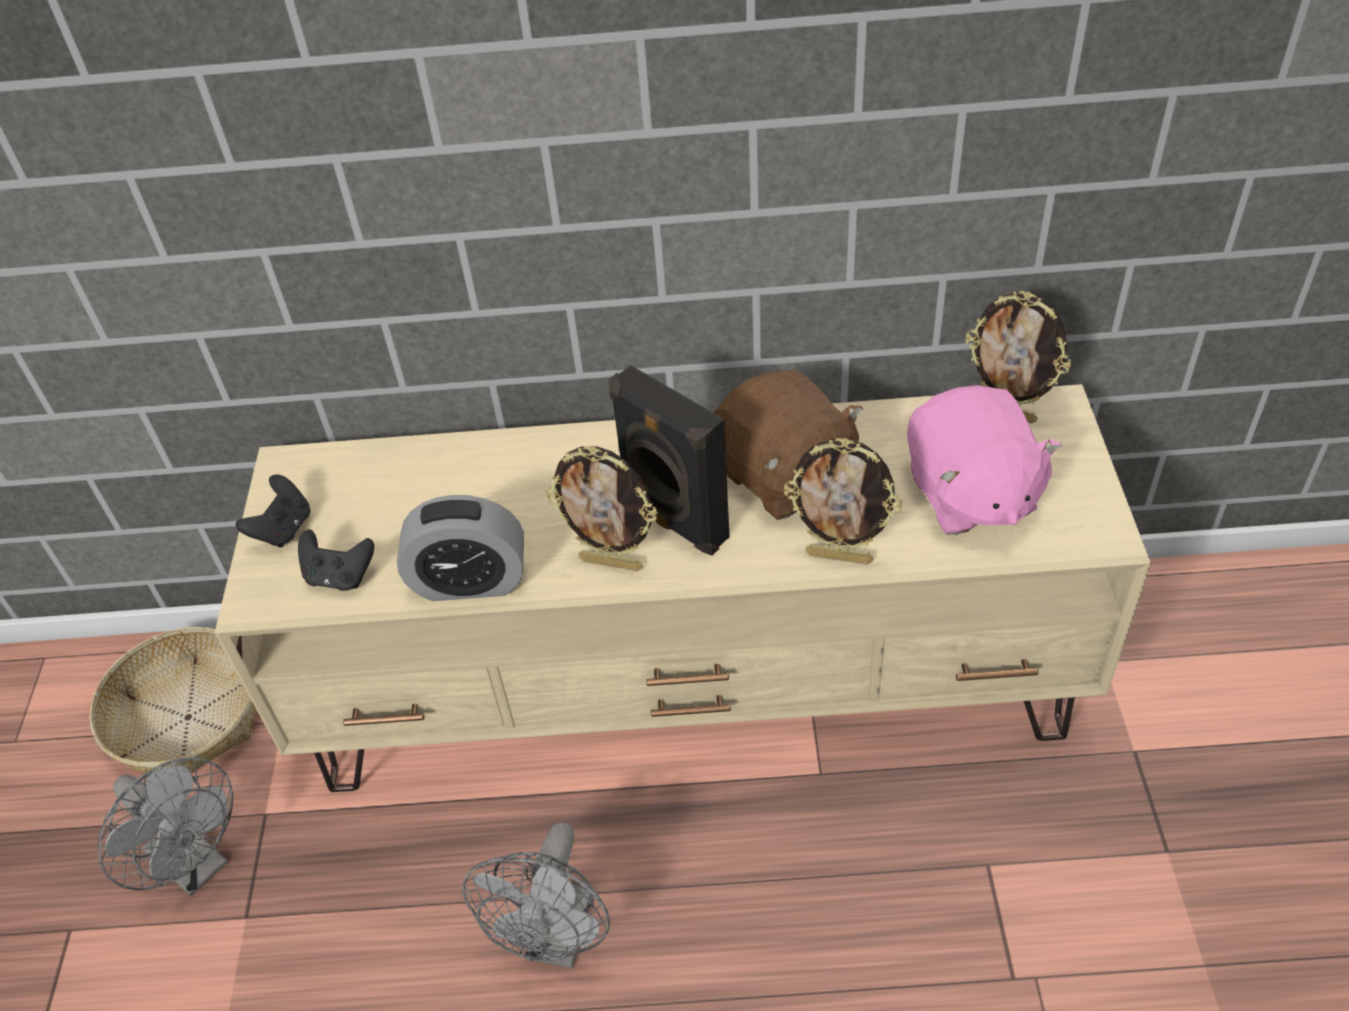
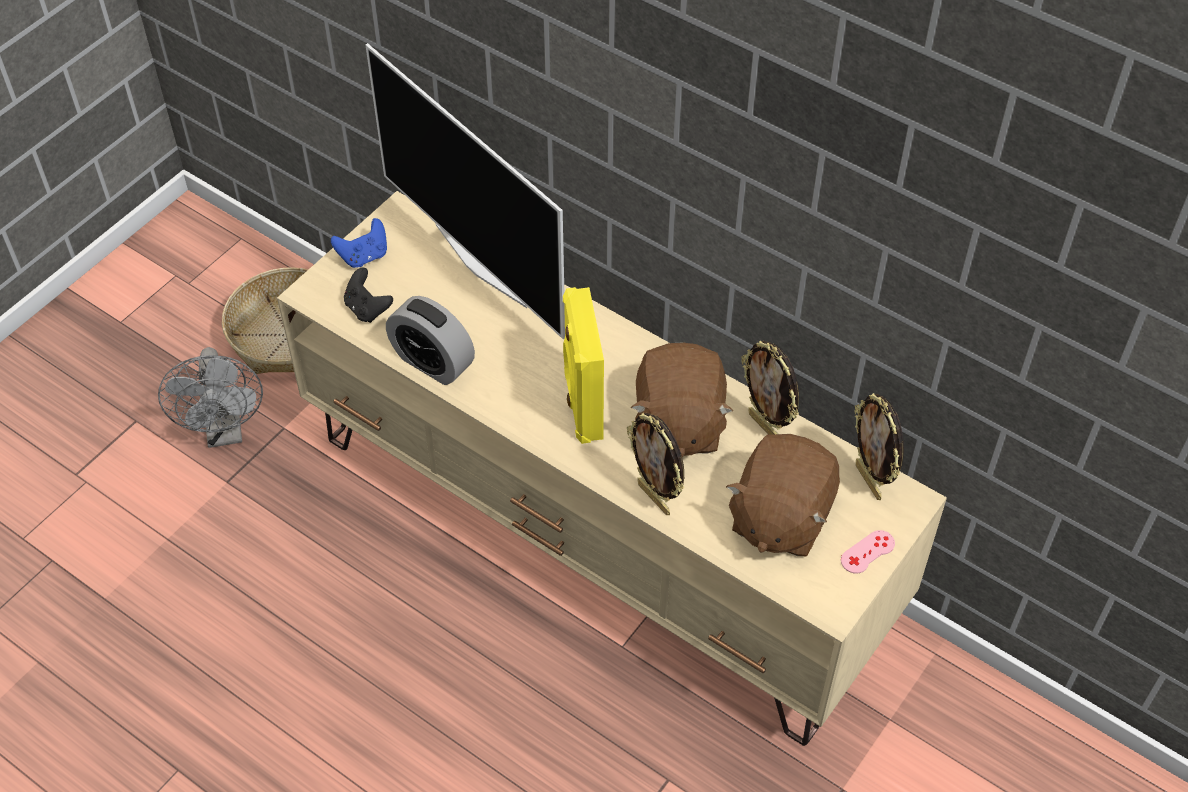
camera: 35 degrees right, 5 degrees up
(283, 529) = (364, 256): black game controller -> blue game controller
(428, 458) = (482, 264): none -> television
(557, 940) = (377, 624): grey fan -> none
(612, 562) = (521, 406): picture frame -> picture frame (766, 427)
(673, 521) = (581, 405): black speaker -> yellow speaker
(969, 494) = (779, 517): pink plush toy -> brown plush toy
(1077, 471) = (867, 552): none -> pink game controller

